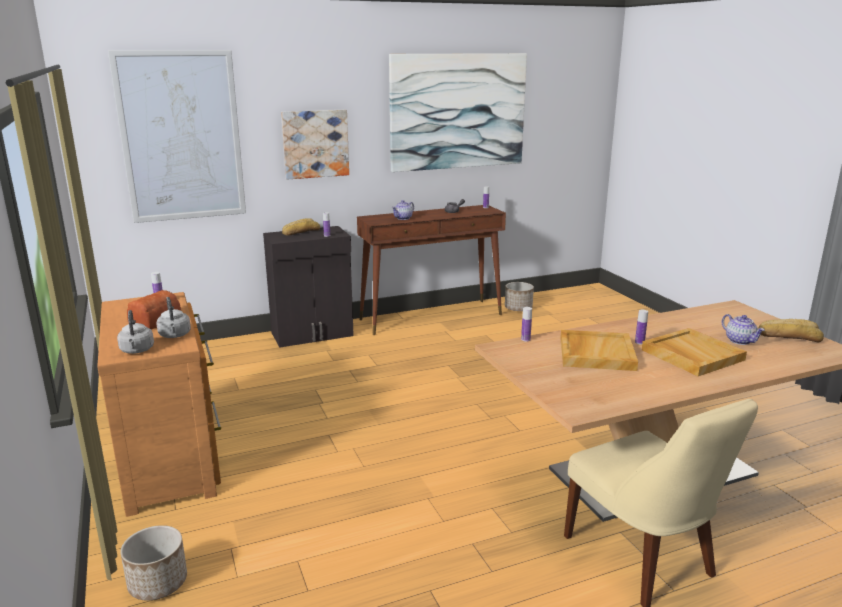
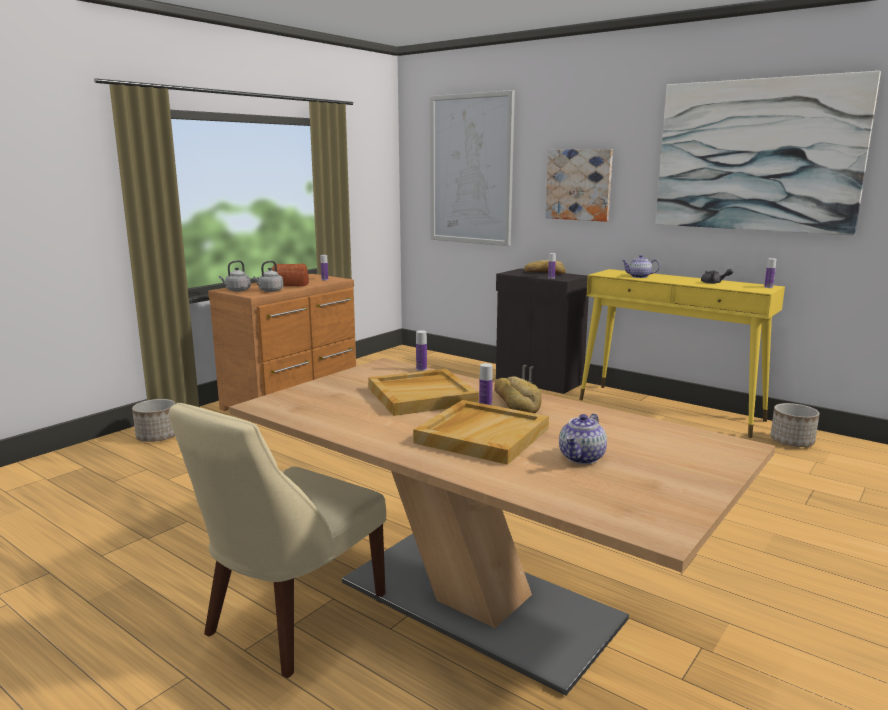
camera: 60 degrees right, 5 degrees down
(432, 317) = (670, 410): brown console table -> yellow console table
(789, 336) = (664, 489): bread -> bread (517, 402)

